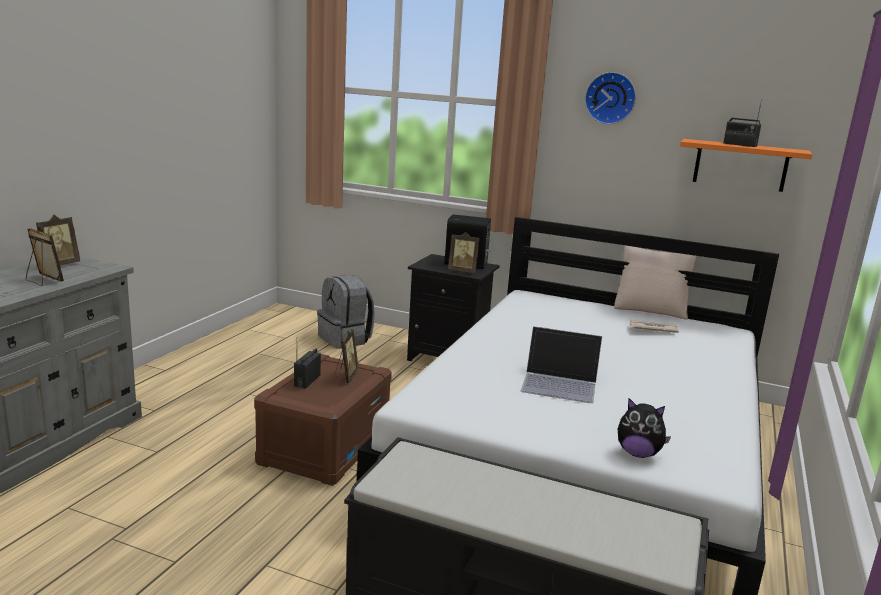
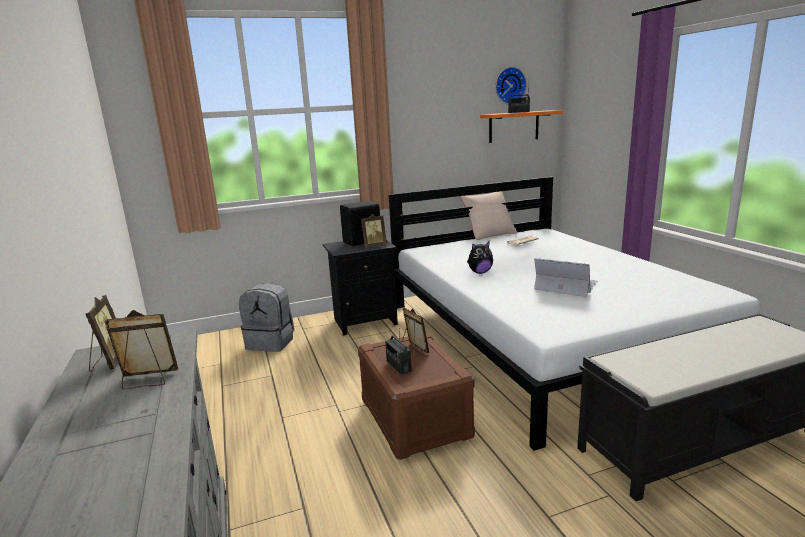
camera: 40 degrees left, 0 degrees up
(560, 383) = (565, 285): laptop -> laptop turned 120 degrees counterclockwise
(610, 98) = (430, 92): wall clock -> wall clock (509, 86)
(638, 453) = (679, 300): plush toy -> plush toy (479, 272)

